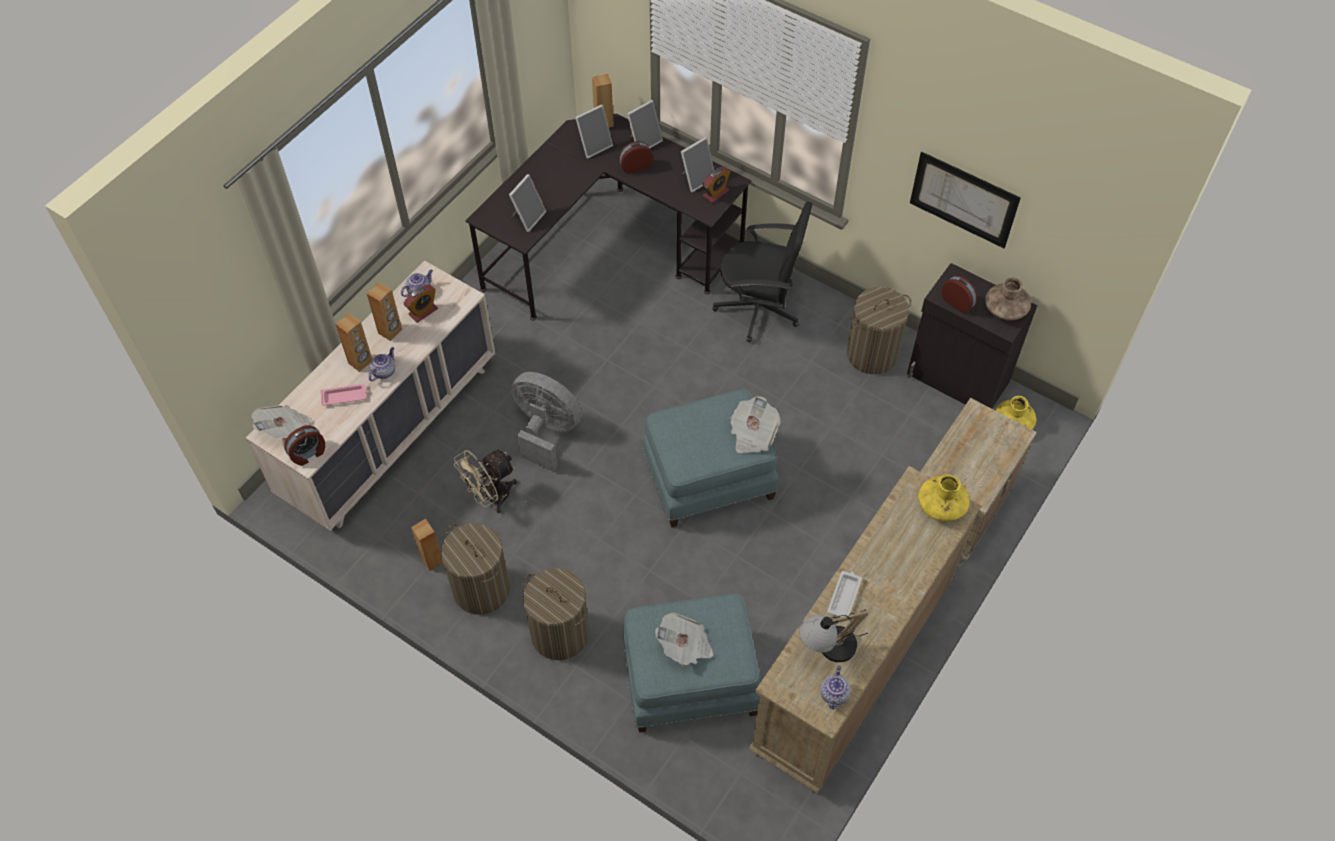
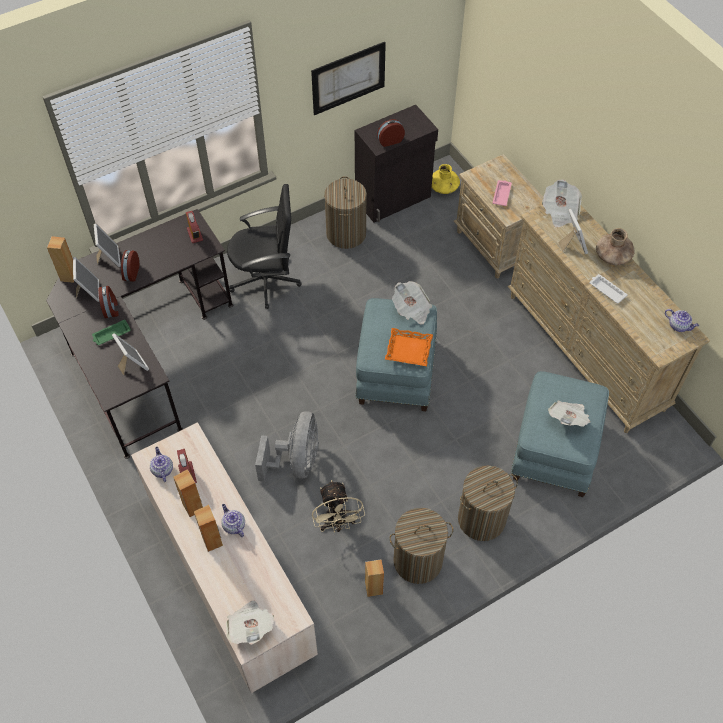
camera: 65 degrees left, 0 degrees up
(308, 454) = (288, 614): alarm clock -> alarm clock (111, 309)
(345, 396) = (242, 565): pink tray -> pink tray (501, 194)
(546, 431) = (296, 461): grey fan -> grey fan turned 135 degrees clockwise
(553, 185) = (111, 334): none -> green tray
(694, 451) = (409, 349): none -> orange tray
(696, 178) = (172, 240): picture frame -> picture frame (572, 244)
(759, 308) = (266, 280): black office chair -> black office chair turned 45 degrees clockwise
(828, 649) = (643, 315): table lamp -> none
(941, 505) = (560, 211): yellow vase -> newspaper
(1005, 309) = (410, 120): brown vase -> brown vase (612, 256)

